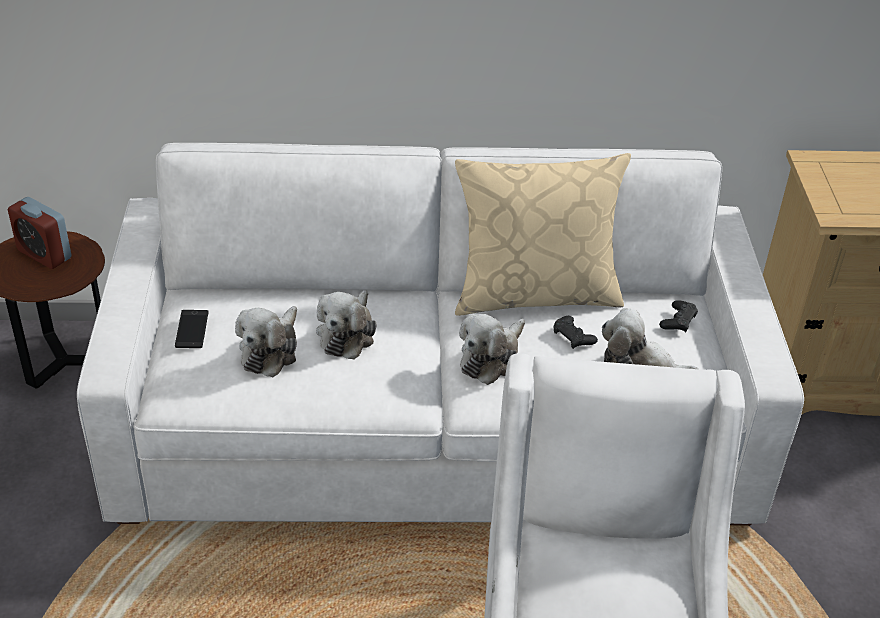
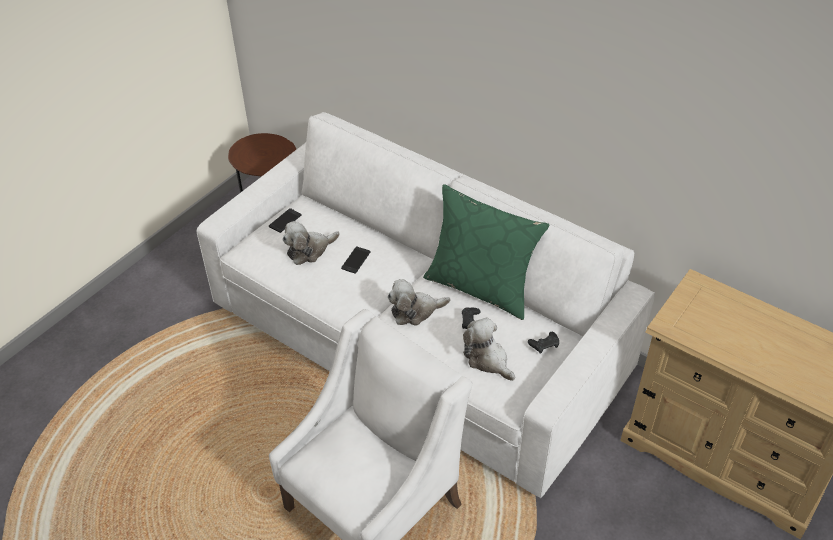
camera: 40 degrees right, 5 degrees up
(44, 254) = (268, 148): alarm clock -> none
(347, 334) = (356, 260): plush toy -> phone
(535, 293) = (481, 287): beige pillow -> green pillow

